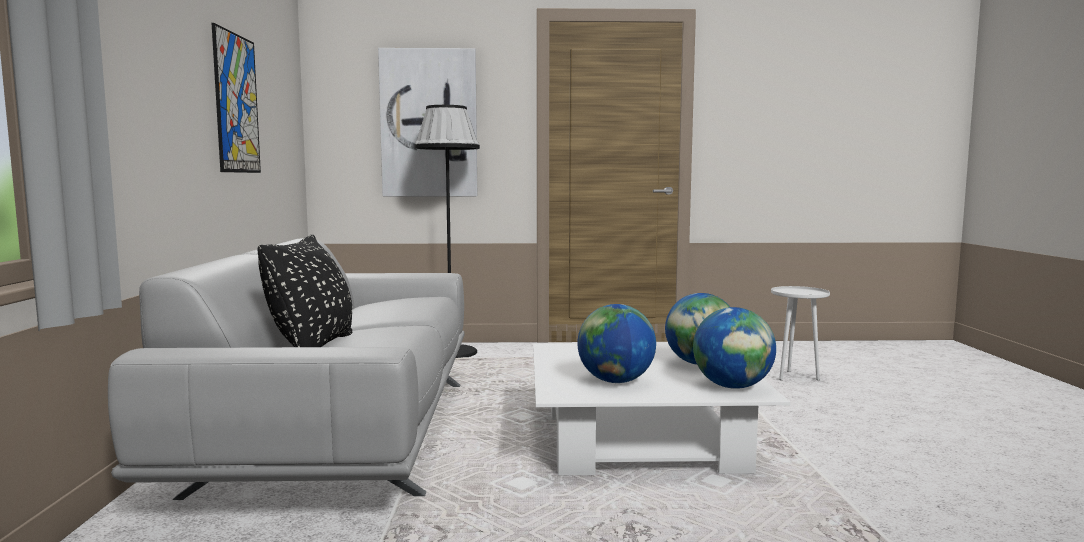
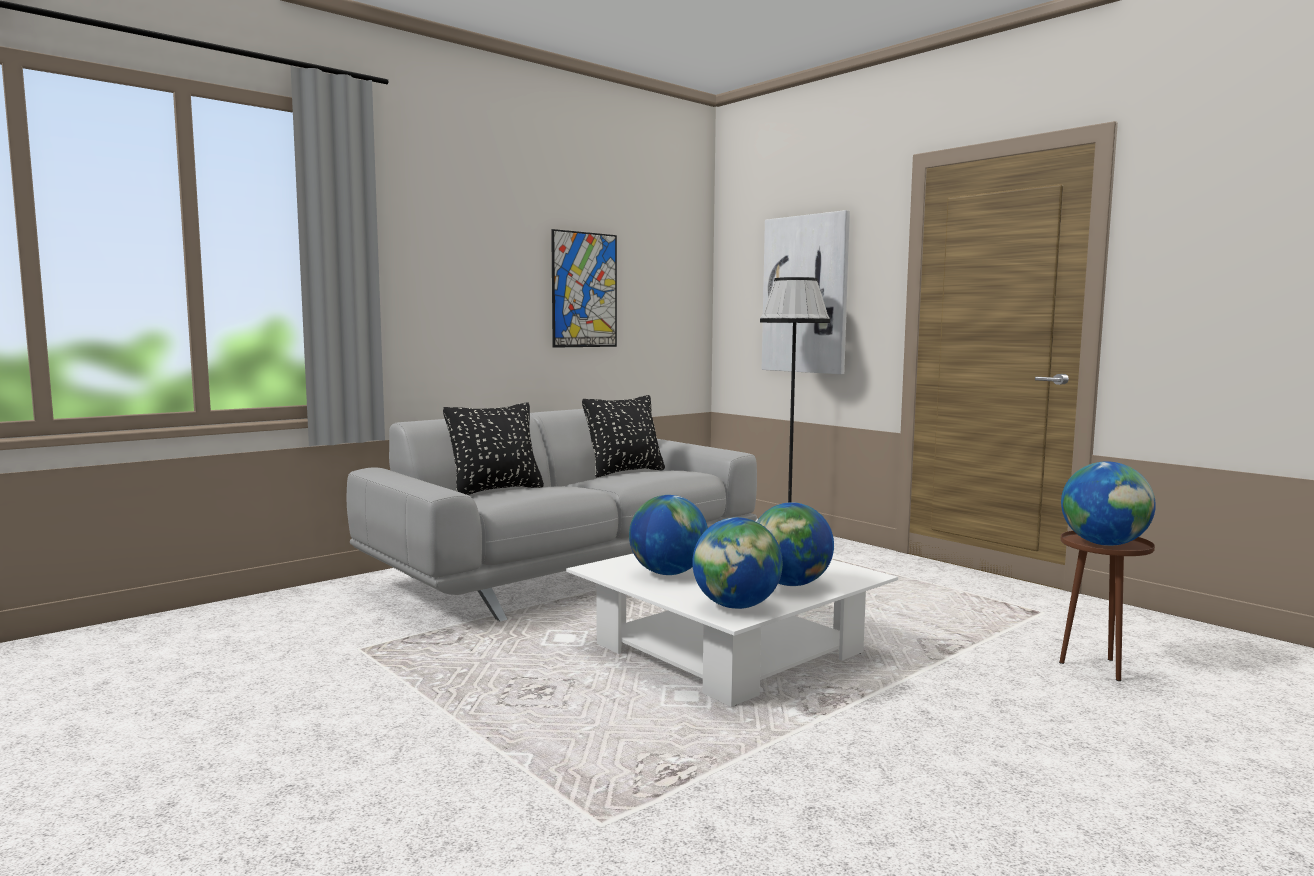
camera: 50 degrees right, 0 degrees up
(357, 308) = (624, 472): none -> black pillow
(795, 376) = (1096, 667): white side table -> brown side table
(800, 293) = (1104, 544): none -> globe

